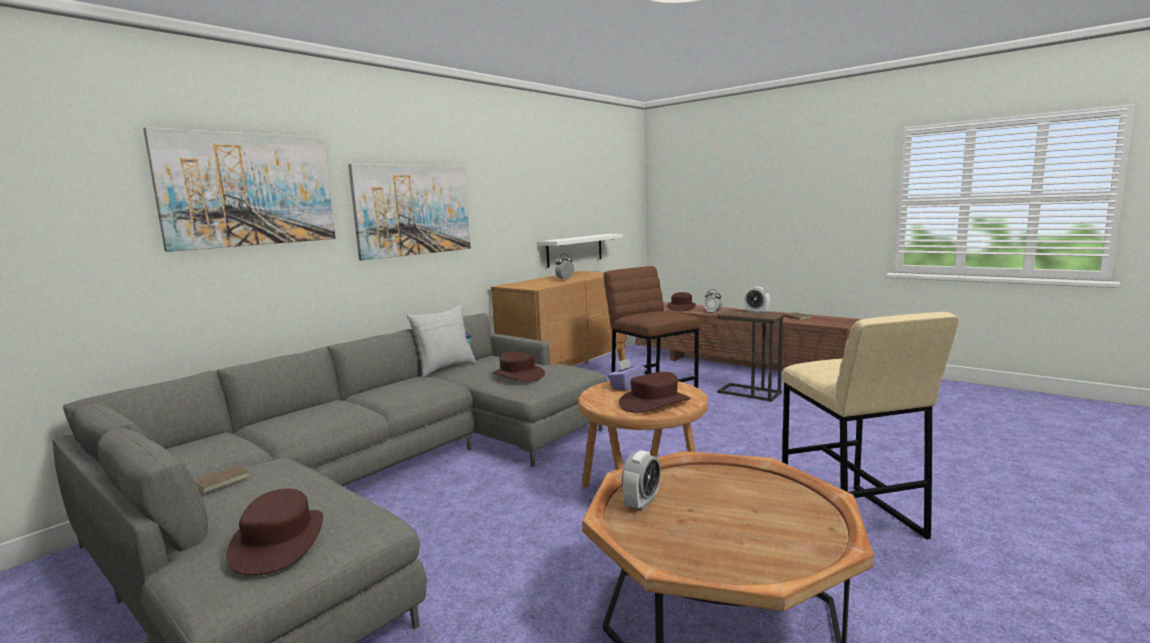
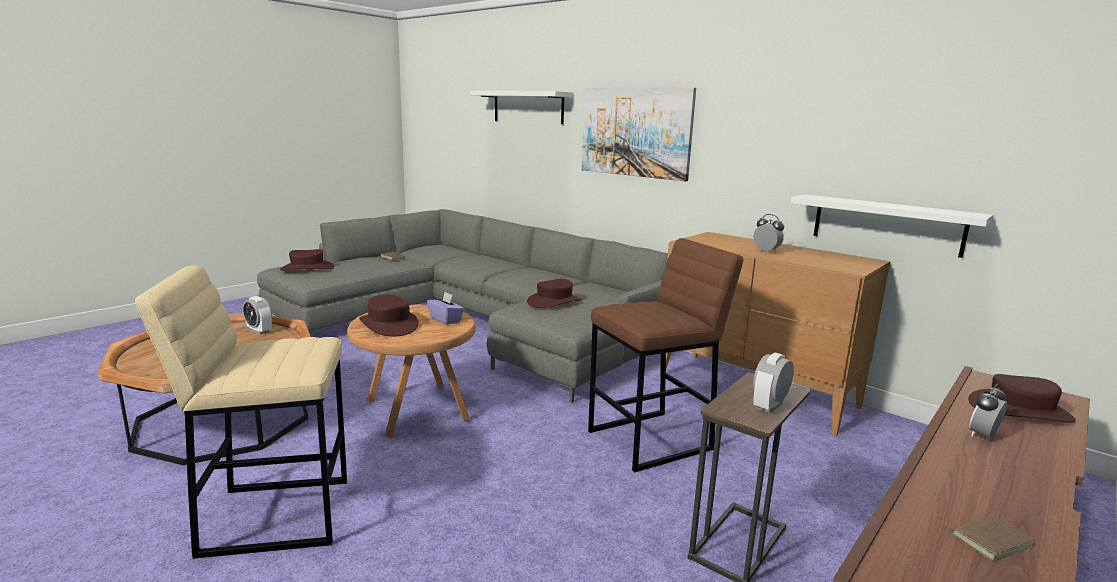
camera: 90 degrees right, 5 degrees up
(249, 190) = (528, 107): picture -> white shelf
(445, 369) = (595, 284): grey pillow -> none

